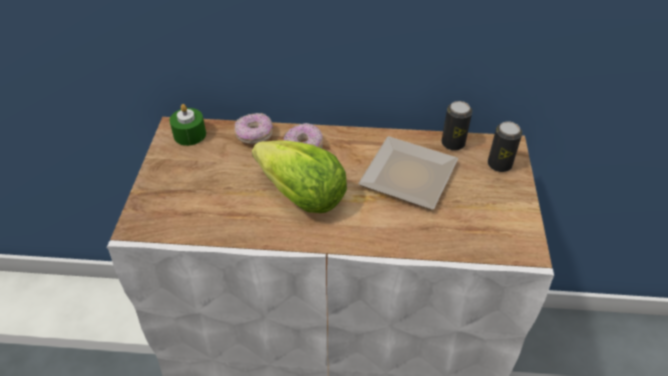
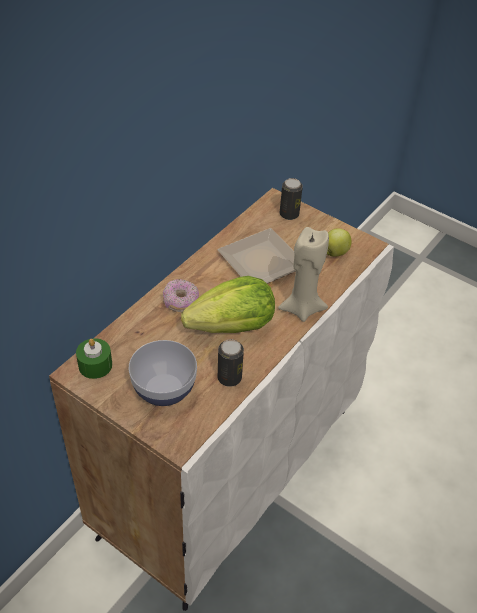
camera: 60 degrees left, 0 degrees up
(190, 187) = (164, 390): none -> bowl
(254, 136) = (138, 324): donut -> none
(372, 235) = (301, 308): none -> beige candle
(453, 143) = (249, 223): can -> can (229, 378)
(483, 226) = (335, 252): none -> apple

